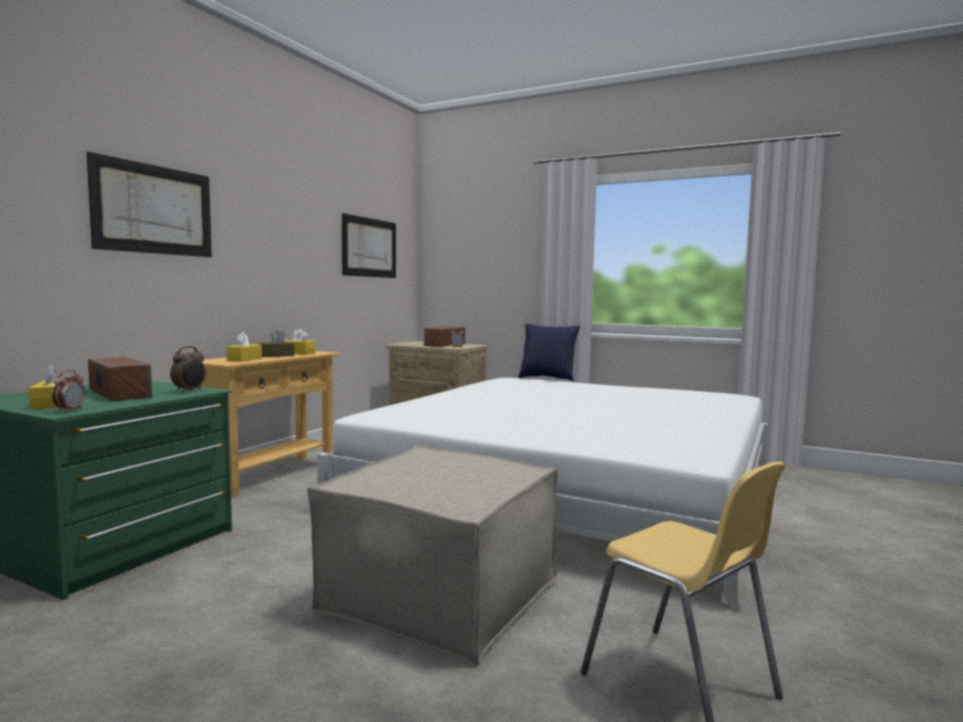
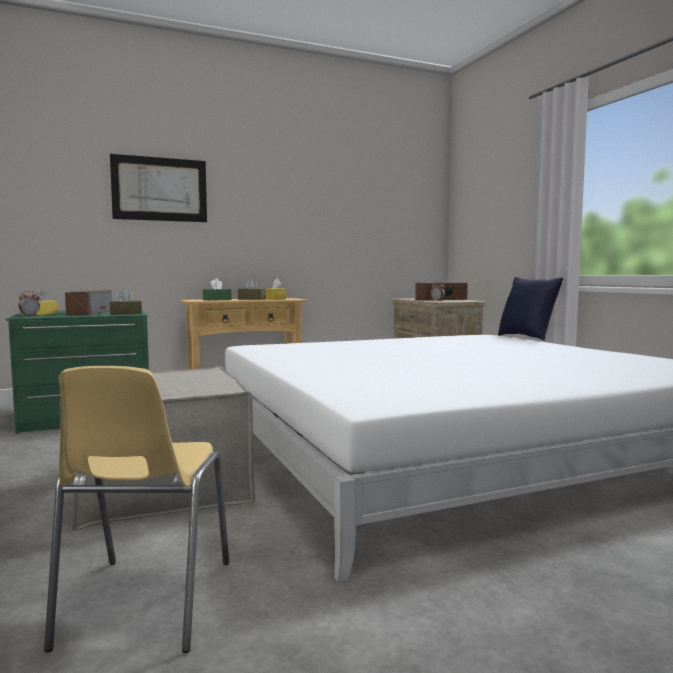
camera: 40 degrees right, 0 degrees up
(189, 390) = (125, 313): alarm clock -> brown tissue box
(244, 359) = (217, 300): yellow tissue box -> green tissue box
(369, 247) = (380, 209): picture -> none

